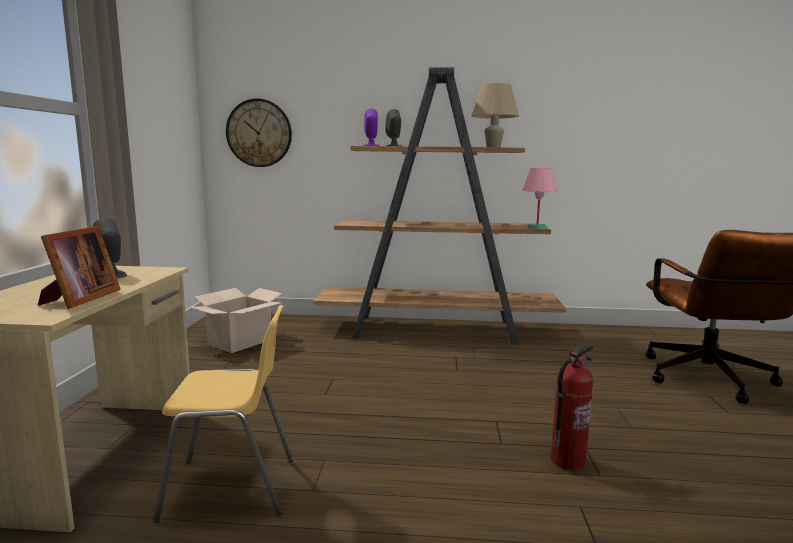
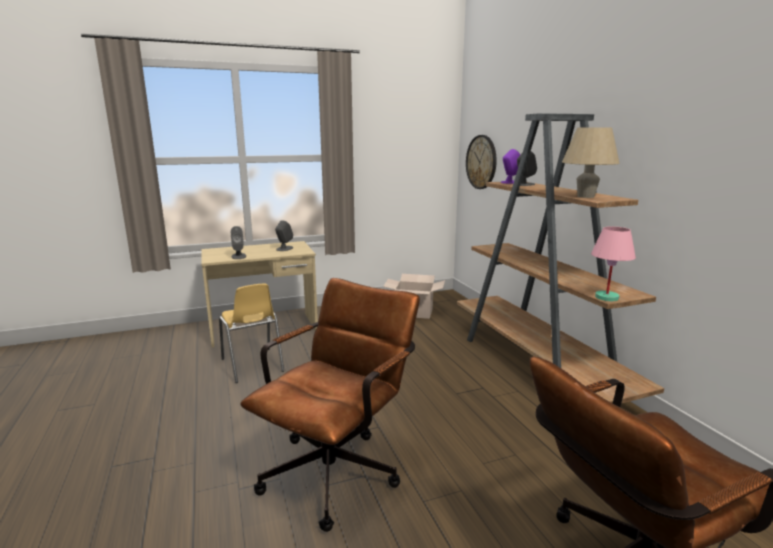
camera: 65 degrees right, 5 degrees up
(79, 299) = (238, 256): picture frame -> grey speaker
(567, 461) = (338, 467): fire extinguisher -> brown office chair

